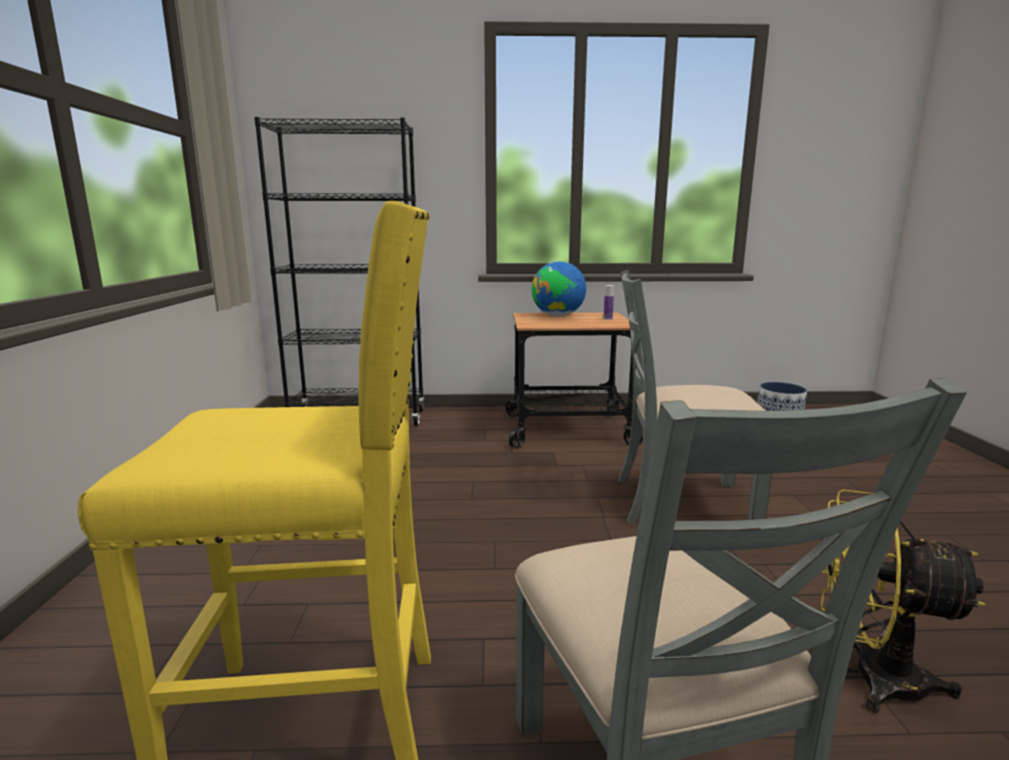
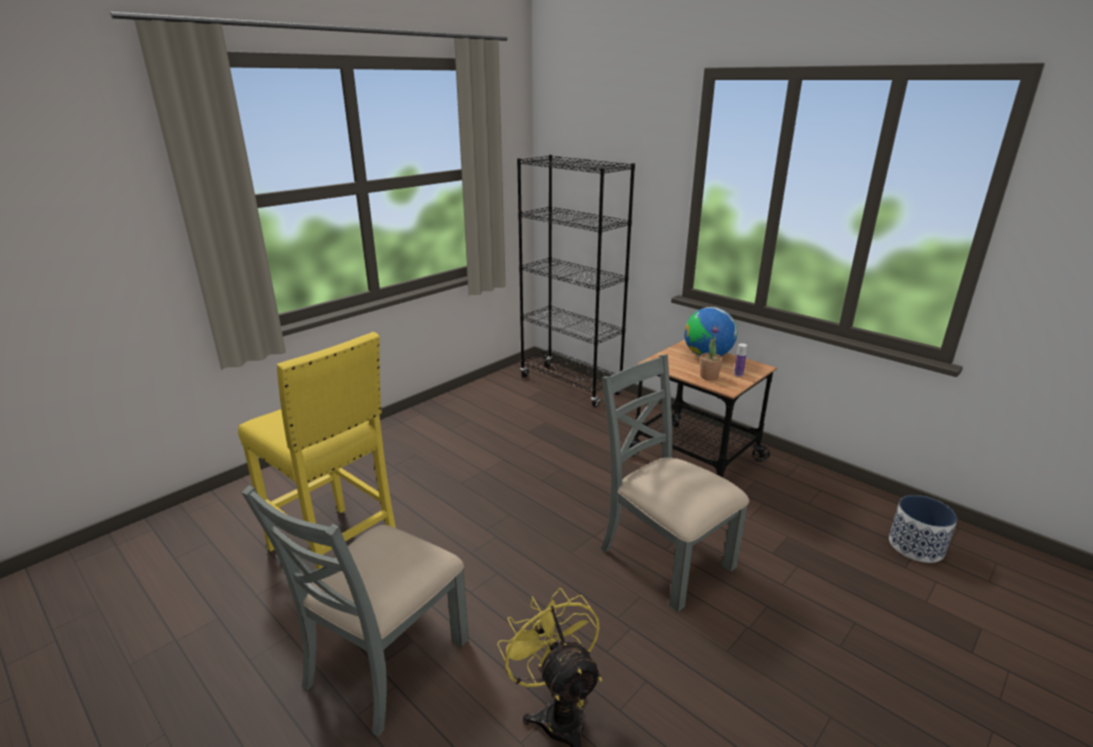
camera: 45 degrees right, 10 degrees up
(593, 323) = (709, 376): none -> potted plant

